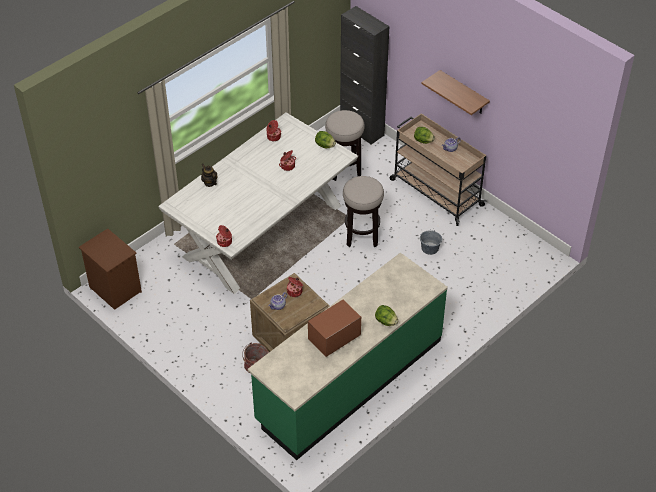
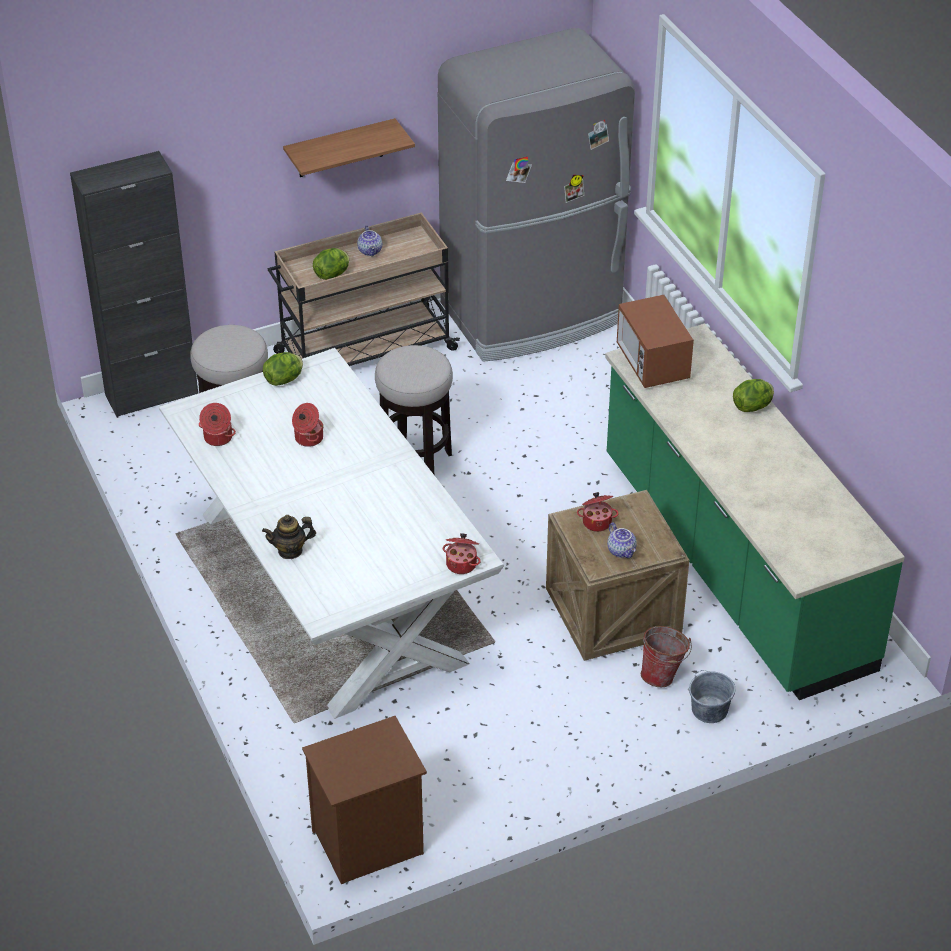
camera: 70 degrees left, 5 degrees down
(334, 338) = (767, 473): microwave -> microwave (652, 364)
(429, 248) = (489, 394): grey bucket -> grey bucket (710, 710)
(505, 249) = (534, 314): none -> grey fridge

